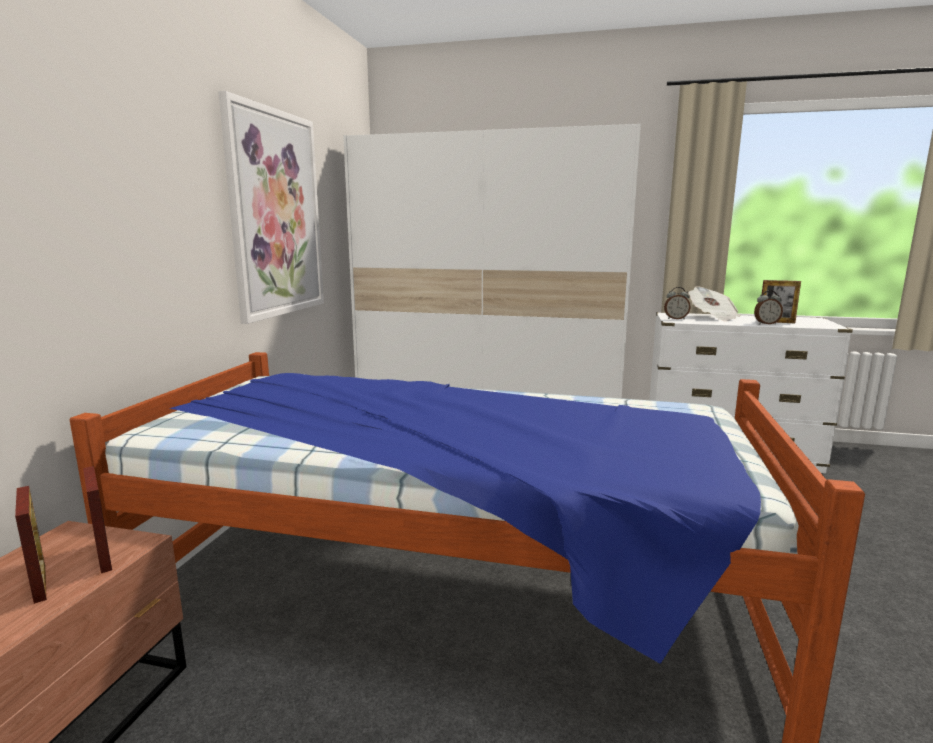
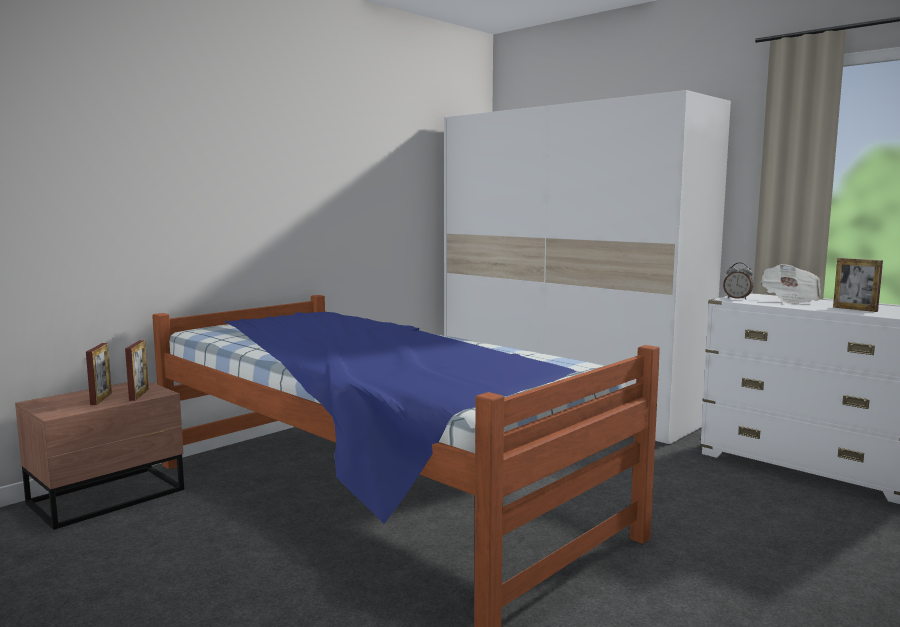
camera: 30 degrees right, 5 degrees down
(275, 214) = (356, 186): picture -> none
(766, 324) = (833, 309): alarm clock -> none

